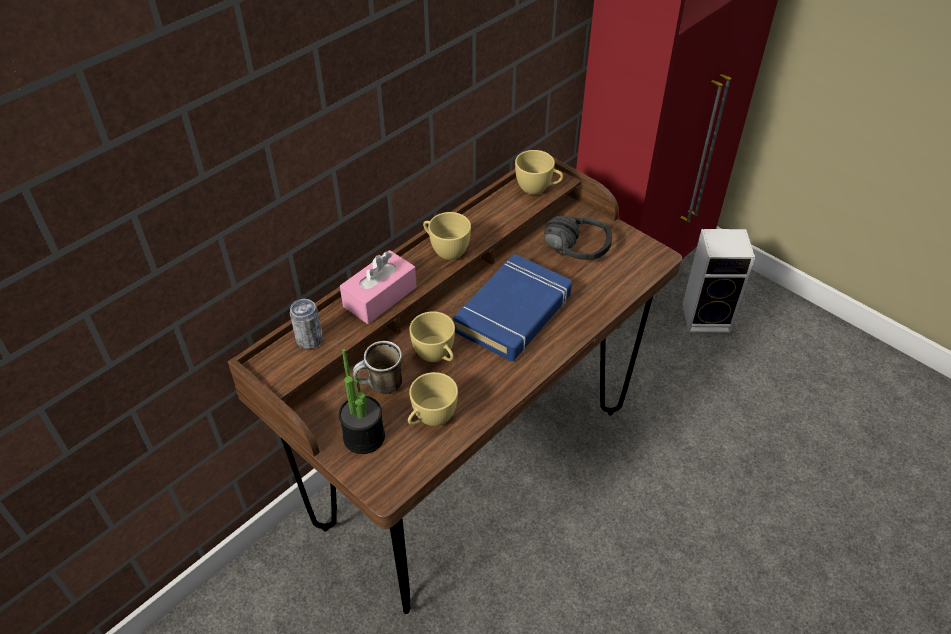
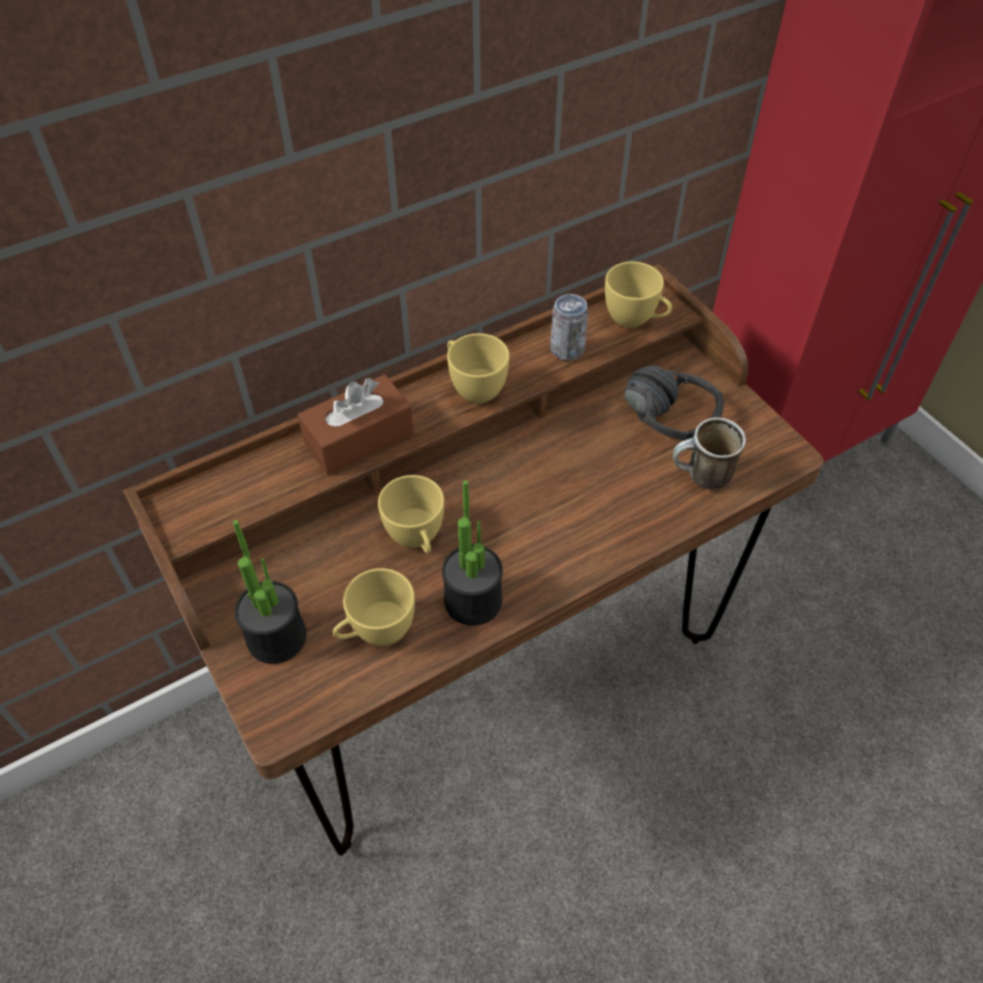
camera: 15 degrees right, 5 degrees up
(309, 340) = (243, 481): can -> can (567, 350)
(380, 297) = (359, 438): pink tissue box -> brown tissue box
(380, 387) = (325, 568): mug -> mug (701, 478)
(488, 386) = (473, 601): none -> potted plant
(514, 313) = (547, 498): blue book -> none
(707, 317) = (872, 533): speaker -> none

